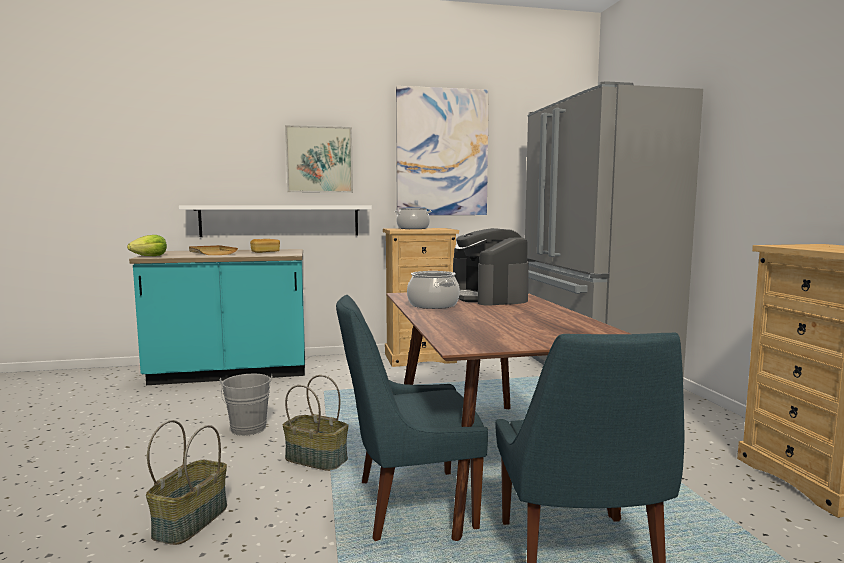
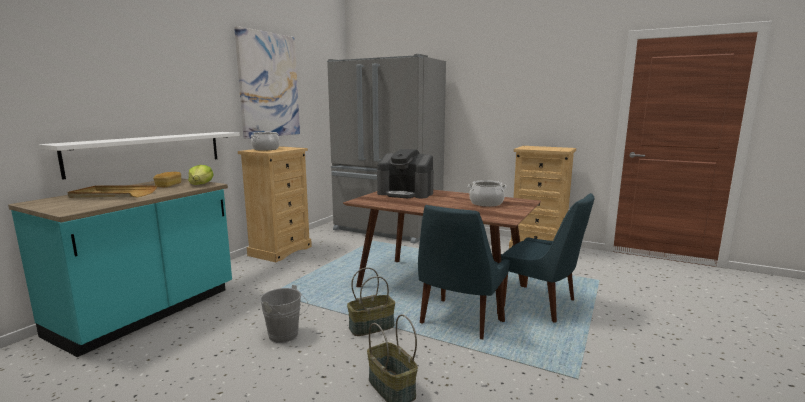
camera: 50 degrees left, 5 degrees up
(149, 256) = (69, 210): lettuce -> lettuce (201, 184)
(319, 159) = (179, 90): picture -> none
(433, 305) = (403, 203): cooking pot -> cooking pot (486, 203)

